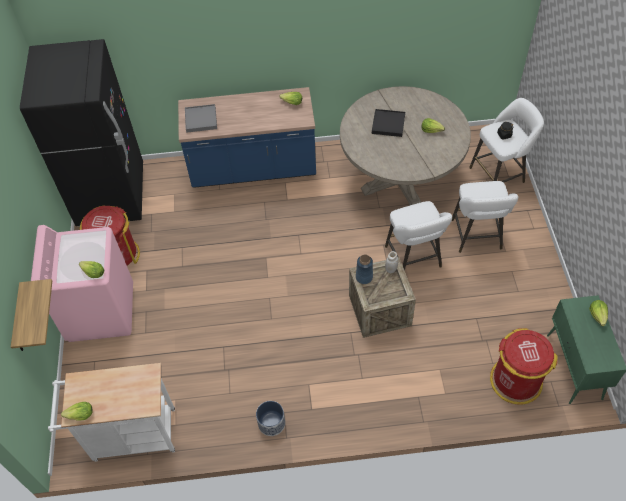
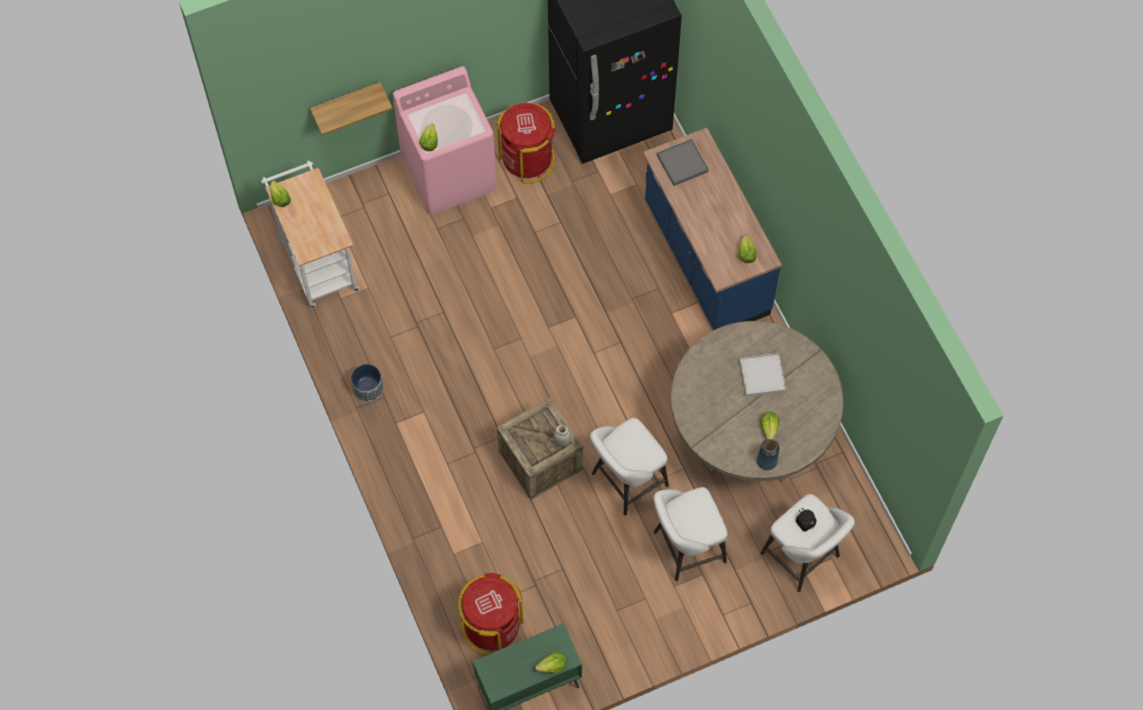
camera: 70 degrees right, 10 degrees up
(364, 277) = (542, 415): blue vase -> blue vase (766, 461)
(388, 124) = (762, 376): black tray -> white tray

